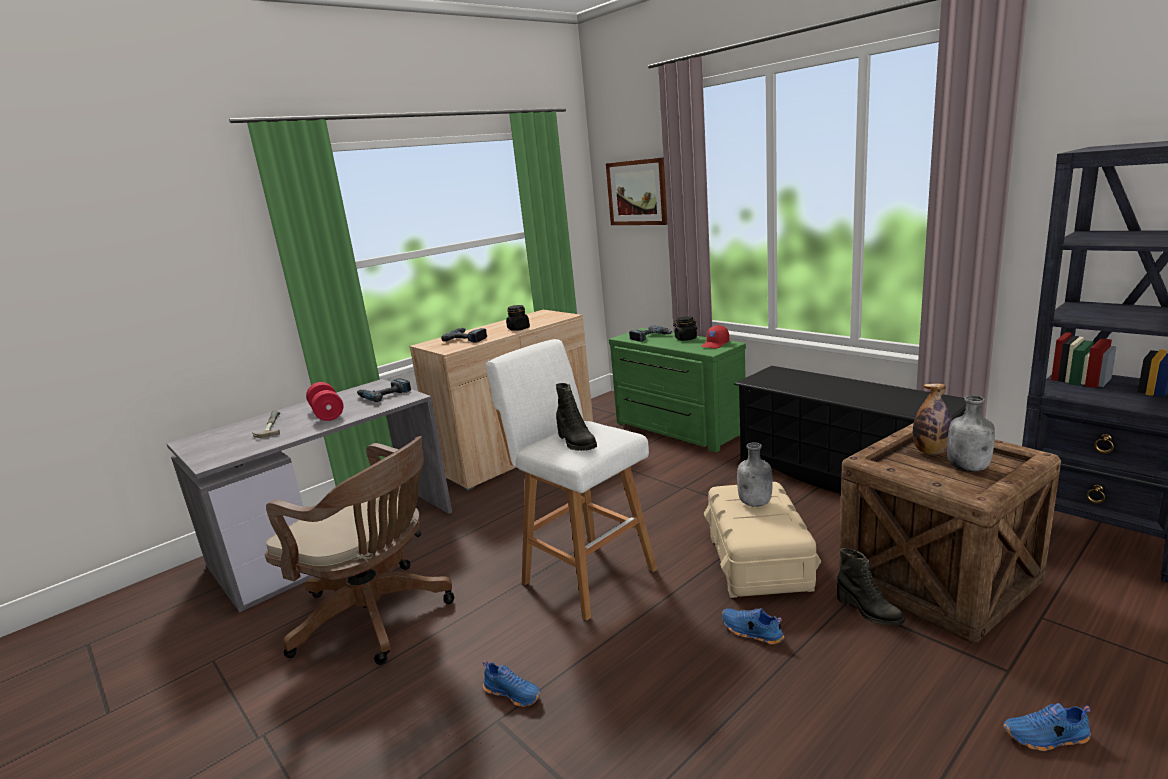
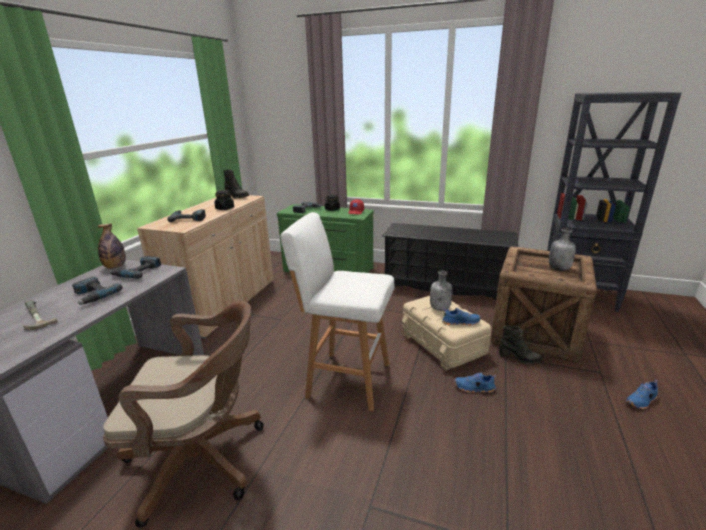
camera: 30 degrees left, 5 degrees up
(327, 413) = (92, 295): red dumbbell -> power drill
(513, 693) = (365, 481): blue shoe -> blue shoe (460, 322)
(576, 443) = (355, 287): black boot -> black boot (236, 196)
(637, 192) = (283, 108): picture -> none
(931, 452) = (533, 262): bottle -> bottle (115, 267)

